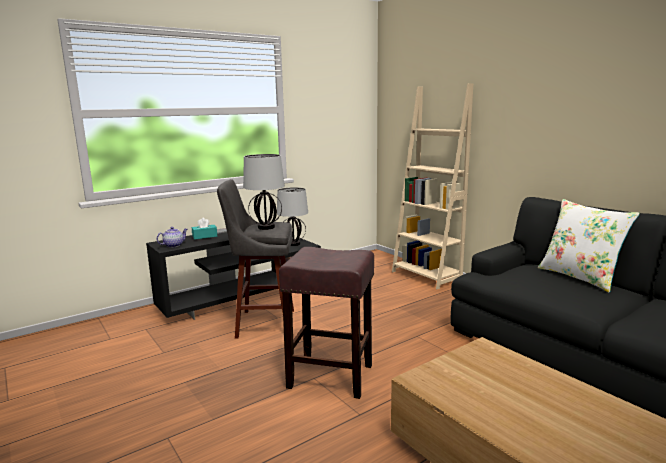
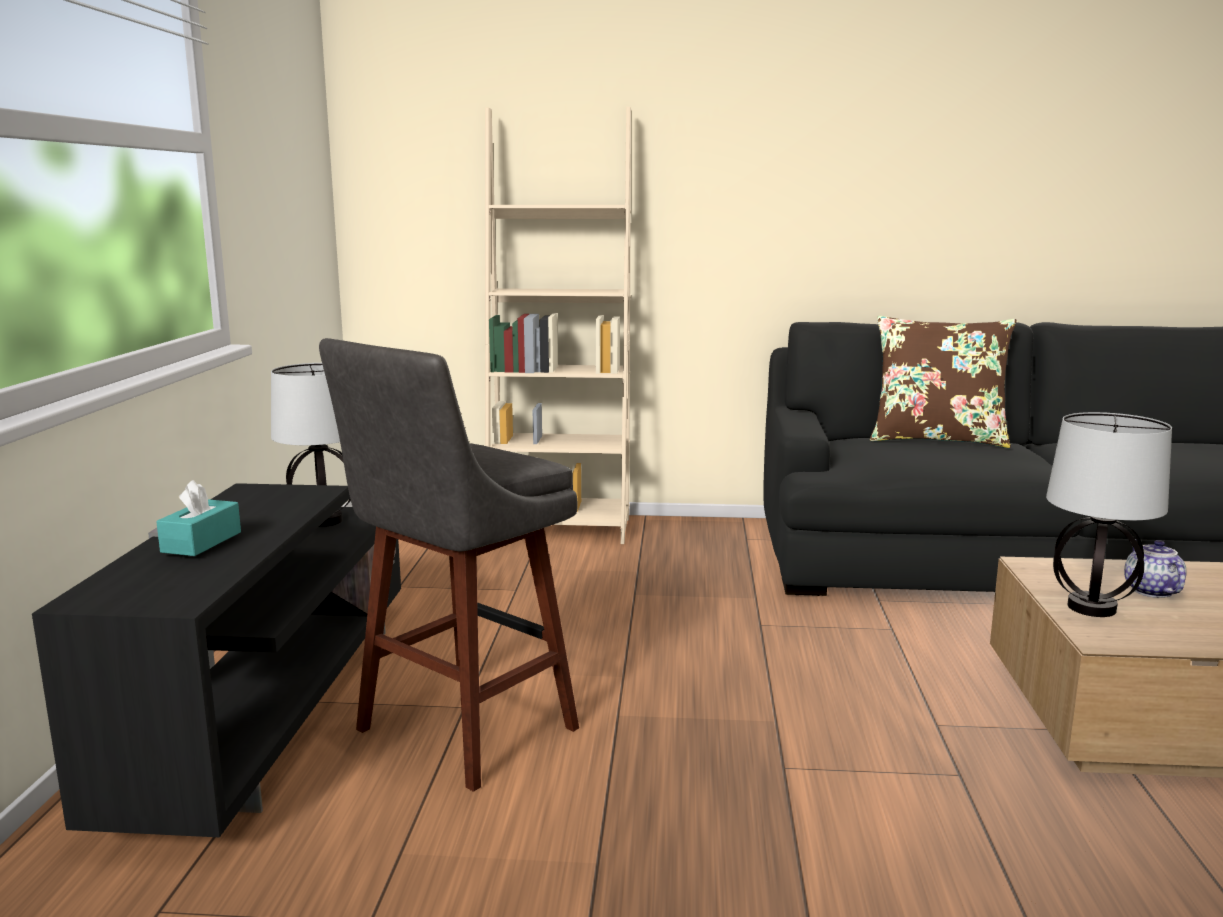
camera: 50 degrees left, 0 degrees up
(173, 245) = (171, 589): teapot -> teapot (1150, 591)
(266, 227) = (487, 458): table lamp -> table lamp (1093, 608)
(332, 376) = (800, 748): brown stool -> none
(580, 277) = (937, 439): white pillow -> brown pillow

